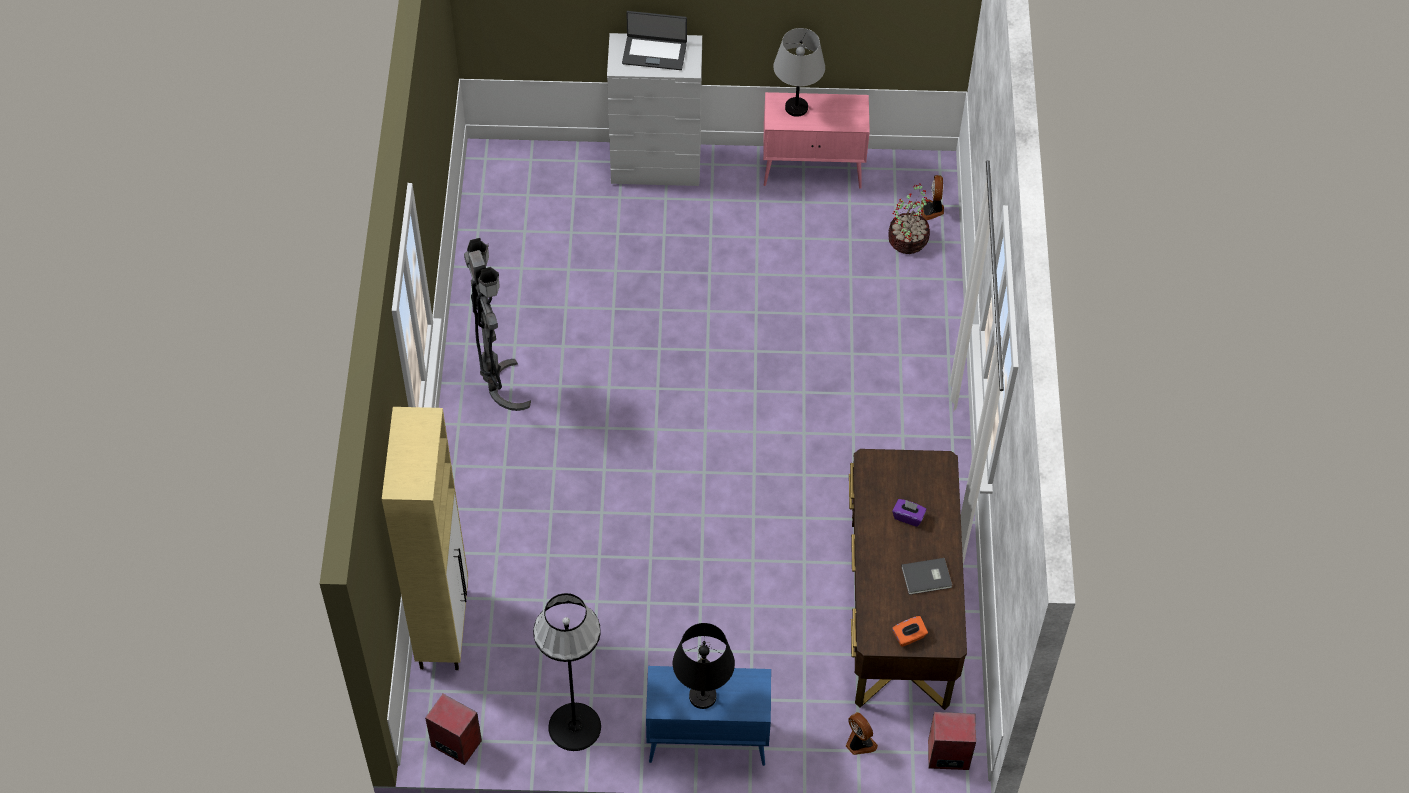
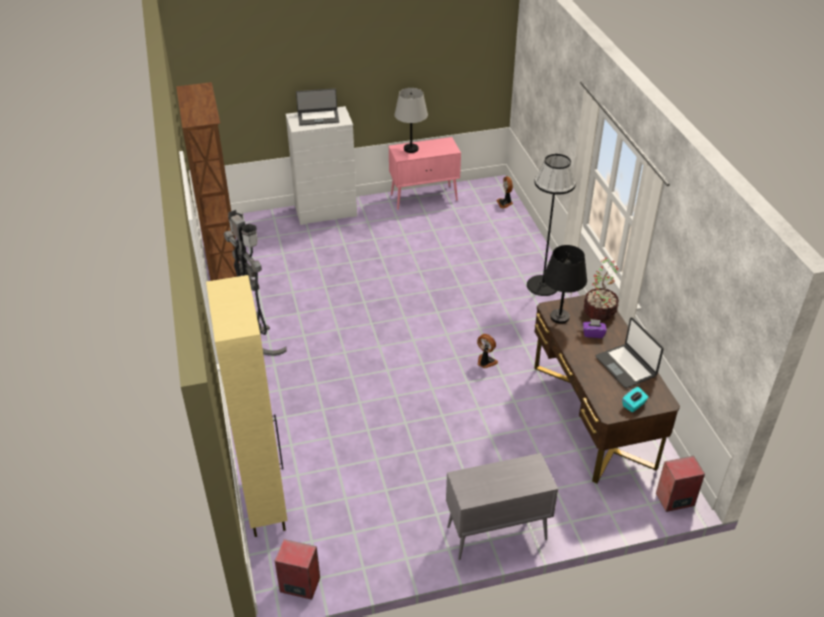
camera: 15 degrees left, 15 degrees down
(483, 236) = (224, 265): none -> brown bookcase
(575, 727) = (391, 549): black floor lamp -> black floor lamp (543, 285)
(703, 696) = (498, 483): black table lamp -> black table lamp (560, 317)
(706, 741) = (495, 533): blue cabinet -> grey cabinet
(859, 743) = (608, 507): fan -> fan (485, 362)
(908, 239) = (497, 219): potted plant -> potted plant (599, 311)
(909, 637) = (634, 405): orange tissue box -> turquoise tissue box
(927, 578) = (626, 366): grey book -> laptop

